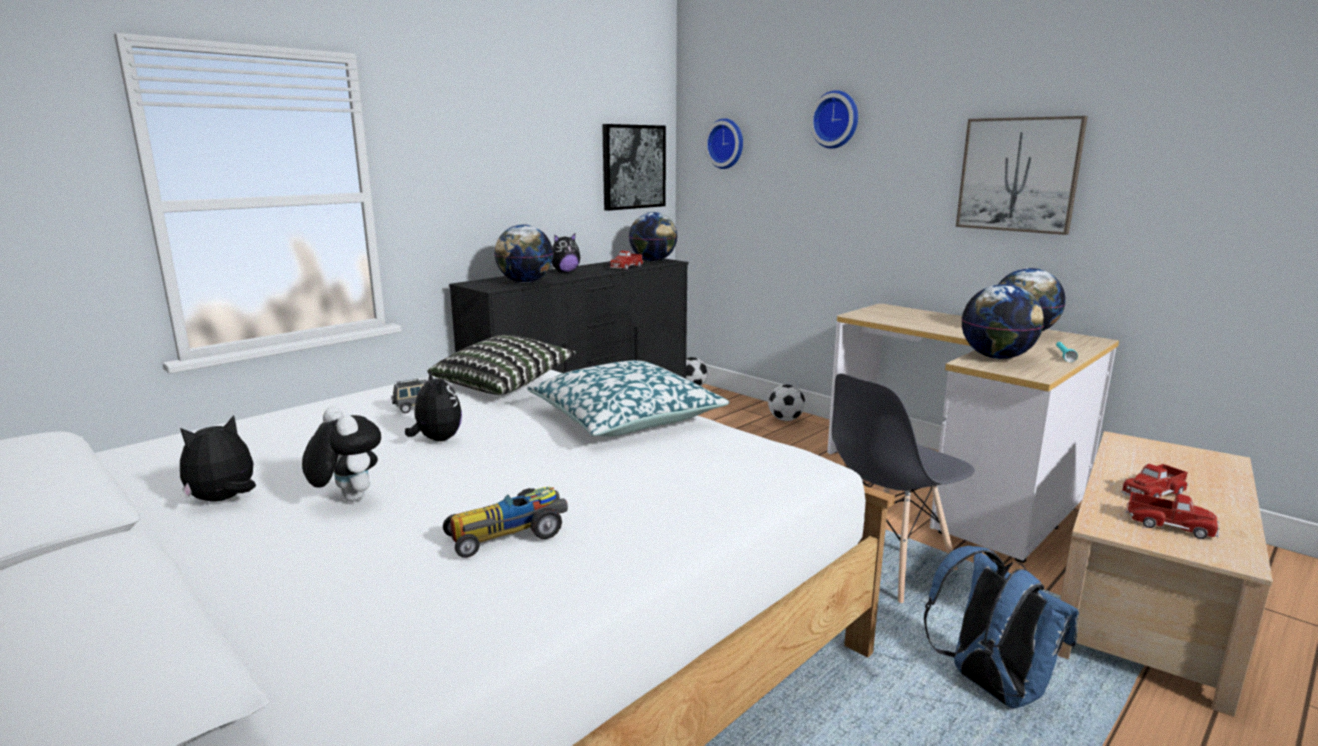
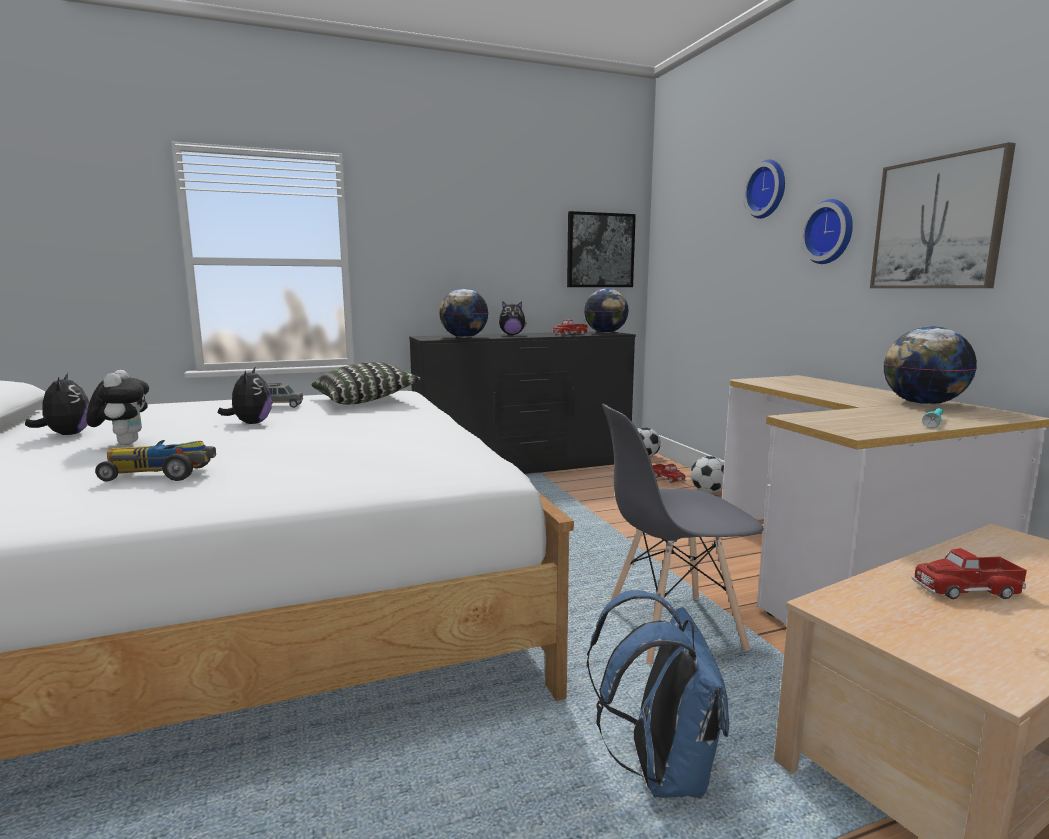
camera: 25 degrees right, 5 degrees down
(224, 500) = (66, 435): plush toy -> plush toy turned 90 degrees clockwise
(625, 417) = (404, 427): pillow -> none
(726, 143) = (684, 226): wall clock -> wall clock (830, 232)
(997, 357) = (840, 417): globe -> none
(1169, 525) = (938, 624): toy truck -> toy truck (668, 478)

